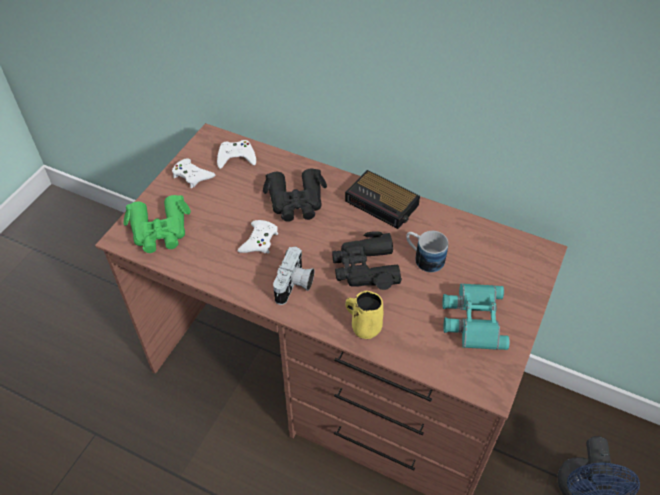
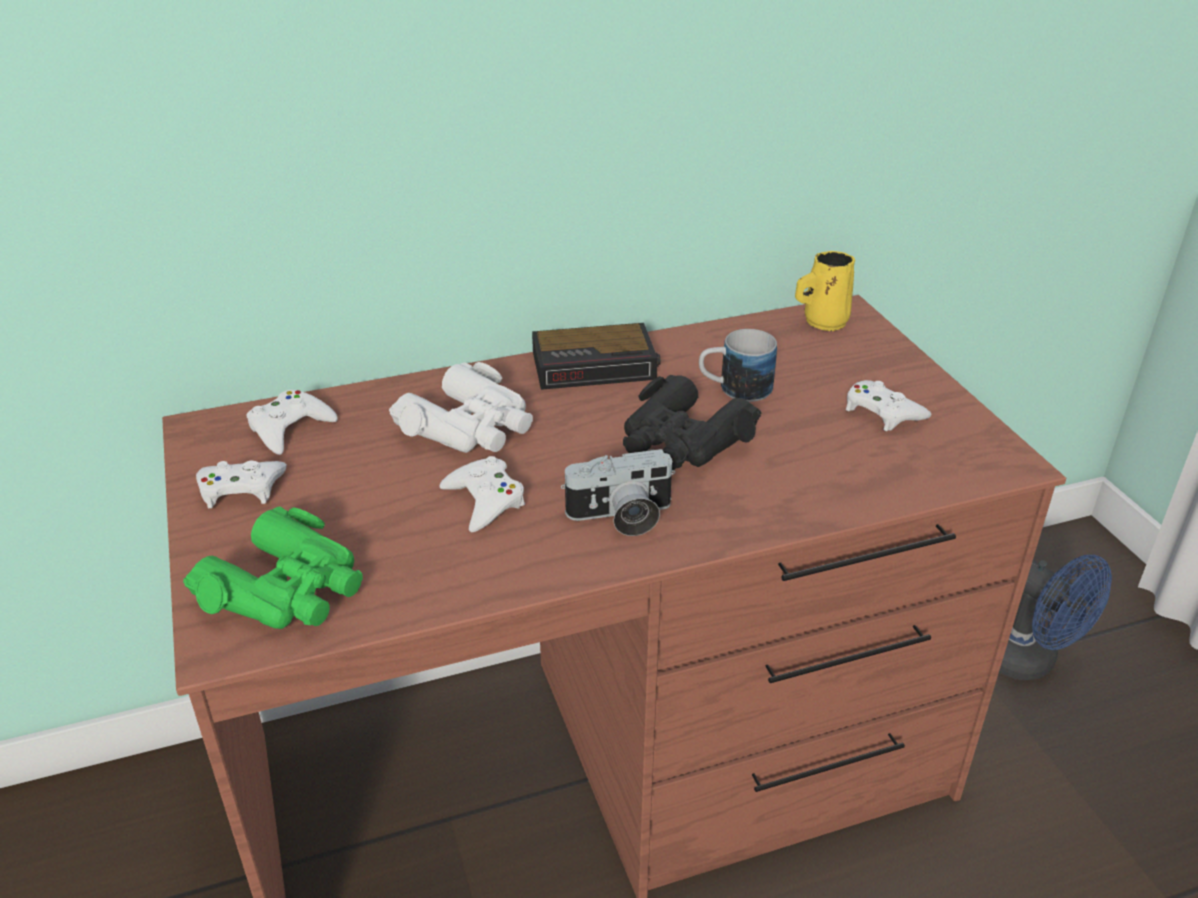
camera: 45 degrees left, 15 degrees down
(295, 285) = (621, 517): camera -> camera turned 105 degrees clockwise
(296, 201) = (470, 427): black binoculars -> white binoculars
(364, 327) = (782, 500): yellow mug -> yellow mug (823, 322)
(472, 319) = (882, 412): turquoise binoculars -> white game controller

